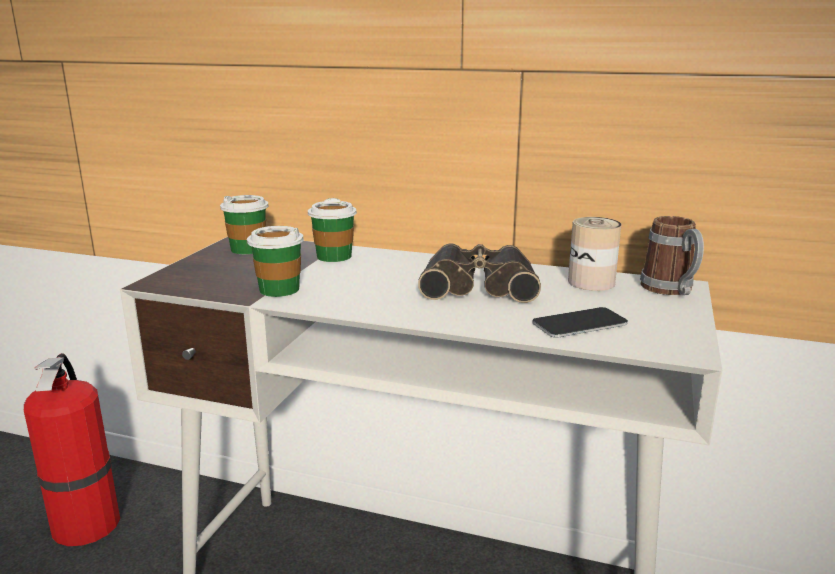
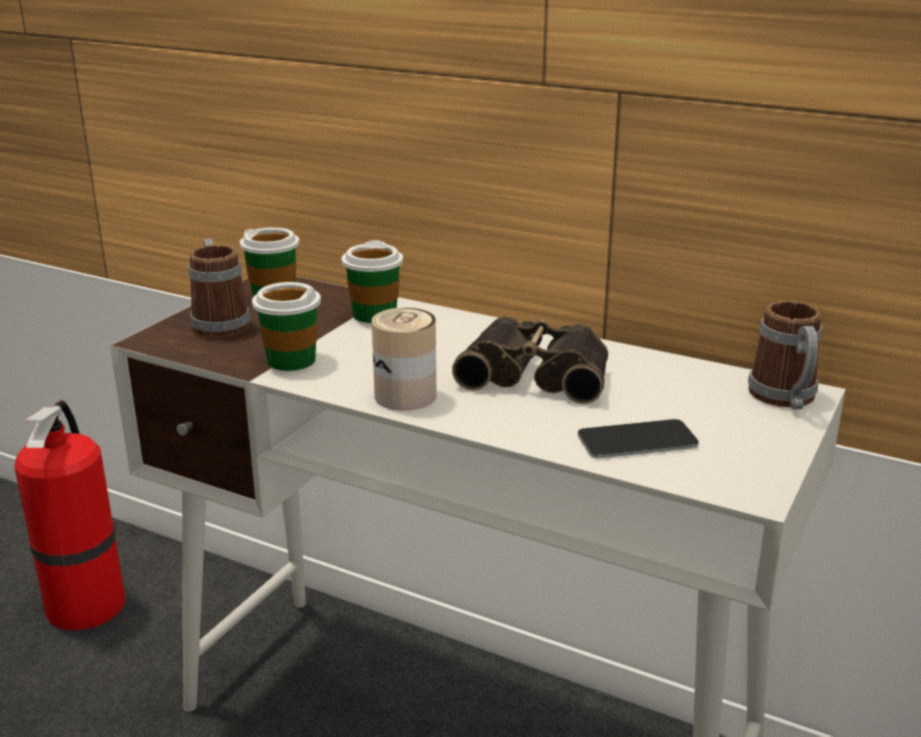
camera: 10 degrees right, 5 degrees up
(209, 268) = (219, 322): none -> mug
(591, 282) = (685, 378): can -> can (405, 396)

